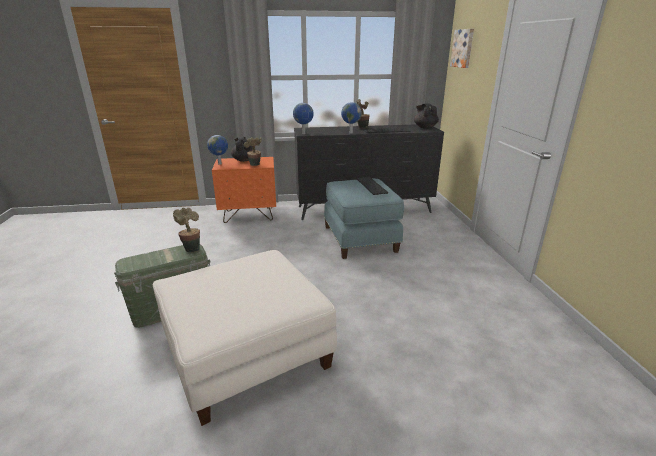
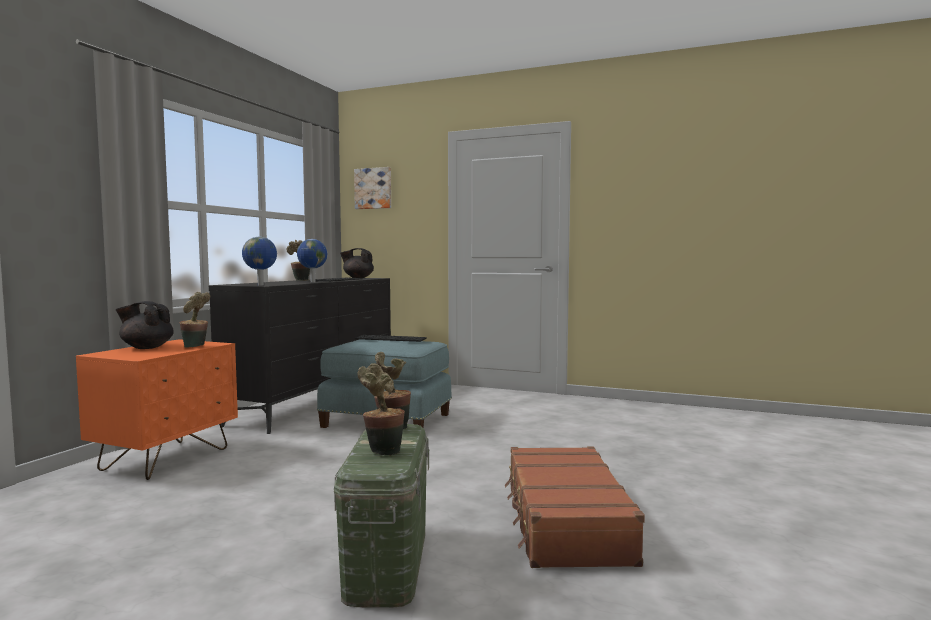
camera: 60 degrees left, 20 degrees down
(151, 258) = (382, 451): none -> potted plant
(220, 164) = (120, 356): globe -> none
(246, 351) = (565, 522): white ottoman -> brown suitcase

